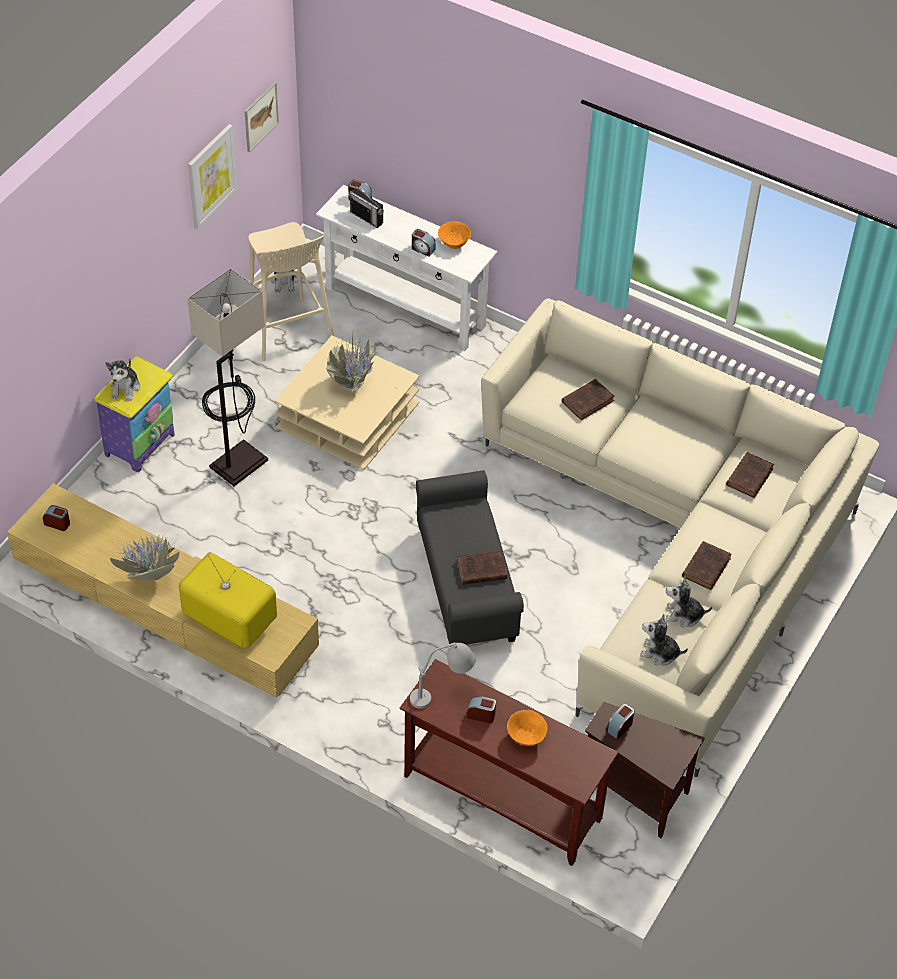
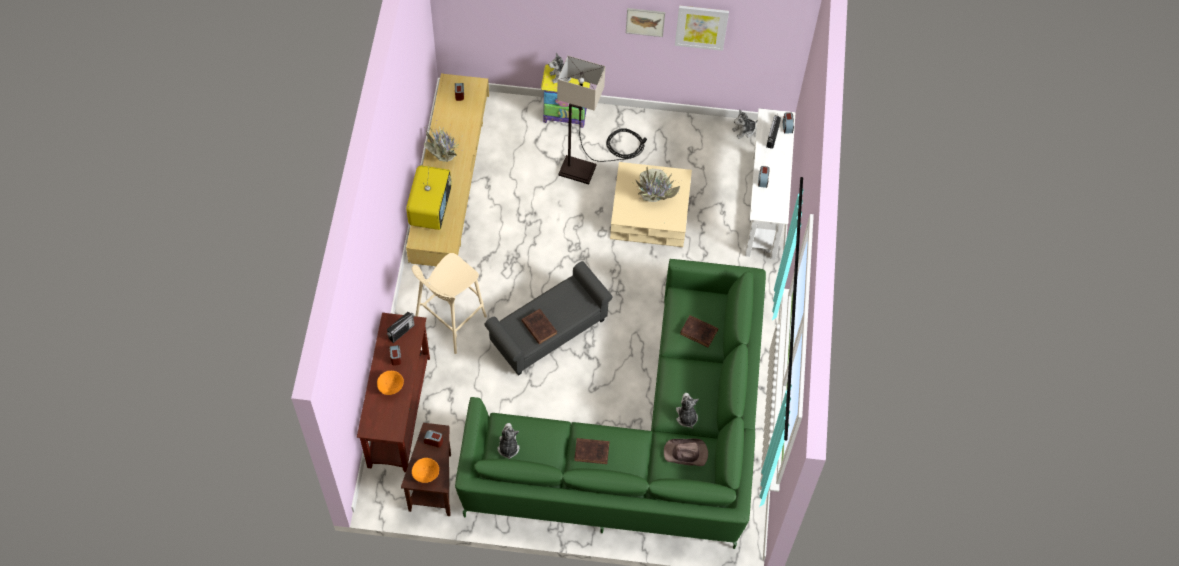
camera: 65 degrees right, 10 degrees up
(260, 116) = (765, 28): picture -> picture (645, 22)
(288, 330) = (704, 149): beige stool -> beige stool (451, 321)
(443, 694) = (401, 331): grey table lamp -> radio
(454, 243) = (779, 196): orange bowl -> orange bowl (426, 474)
(676, 546) = (644, 443): beige sofa -> green sofa
(683, 615) = (545, 451): plush toy -> plush toy (686, 417)
(750, 476) = (686, 453): brown book -> brown hat

